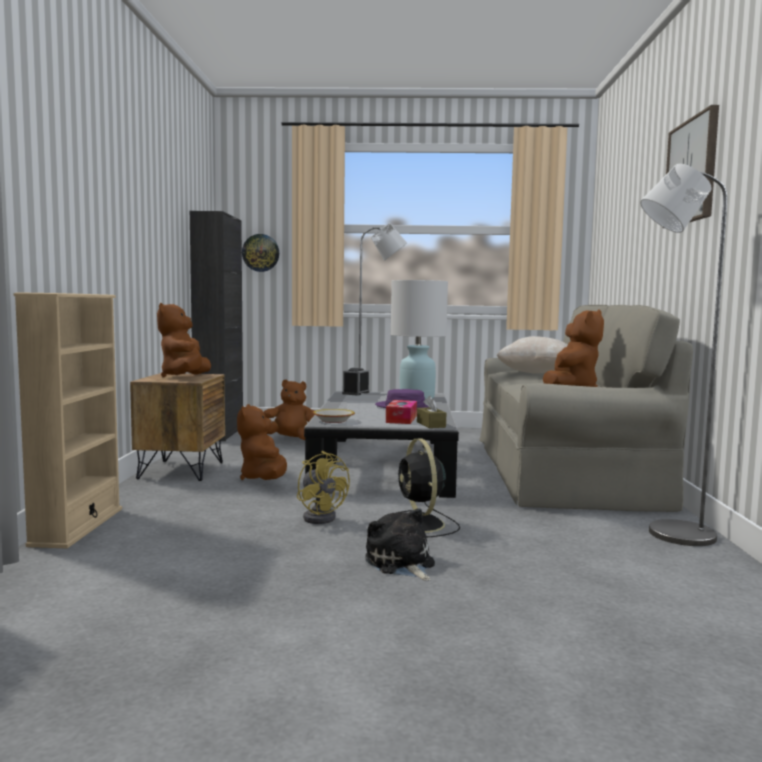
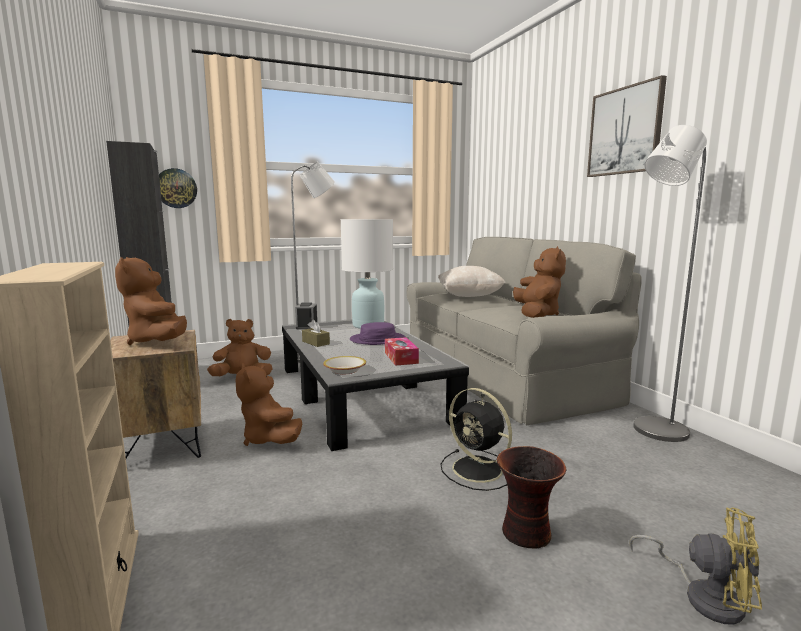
camera: 25 degrees left, 5 degrees up
(321, 517) = (381, 482): yellow fan -> yellow fan (704, 596)
(401, 564) = (526, 534): plush toy -> vase
(431, 424) = (436, 361): brown tissue box -> brown tissue box (315, 343)

